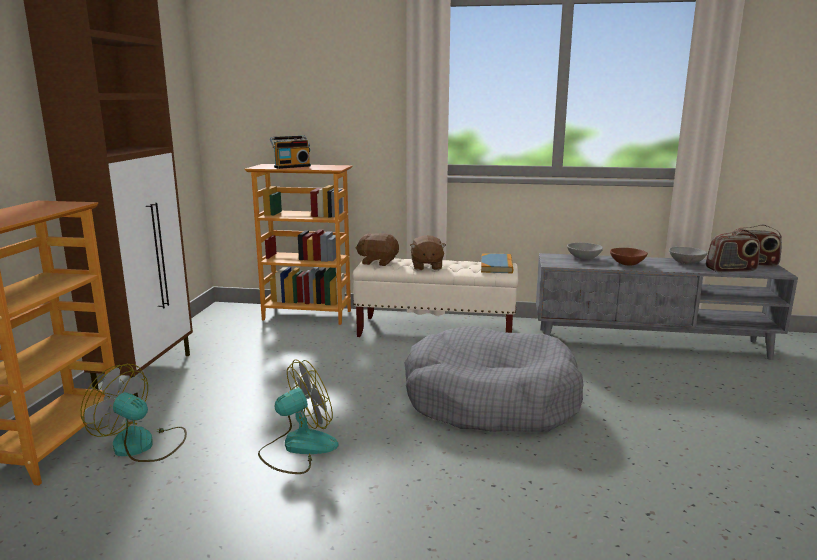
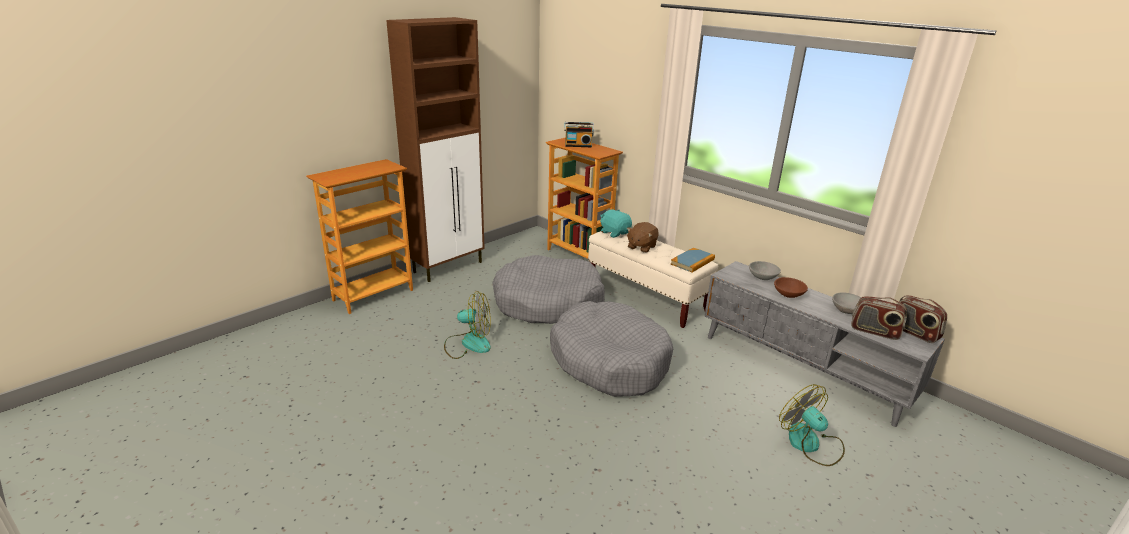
camera: 35 degrees right, 10 degrees up
(142, 445) = (405, 311): fan -> fan (810, 444)
(339, 369) = (548, 303): none -> grey dog bed
(378, 262) = (615, 233): brown plush toy -> turquoise plush toy

